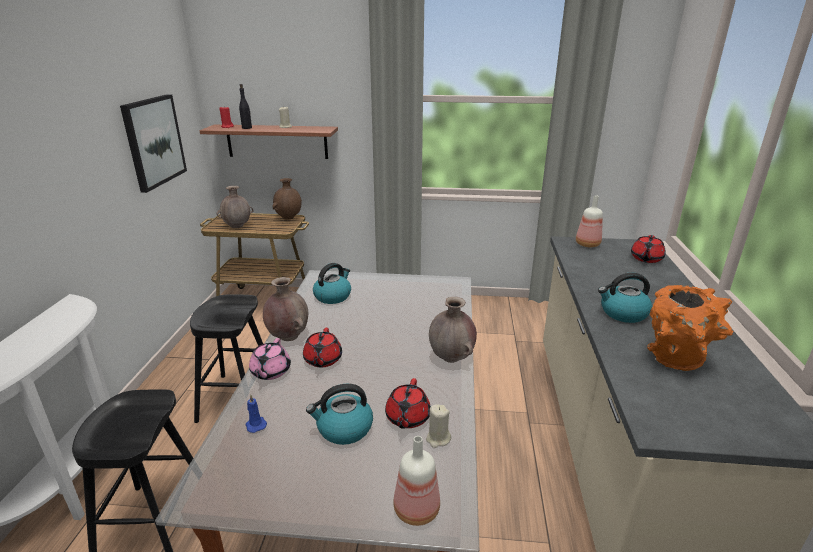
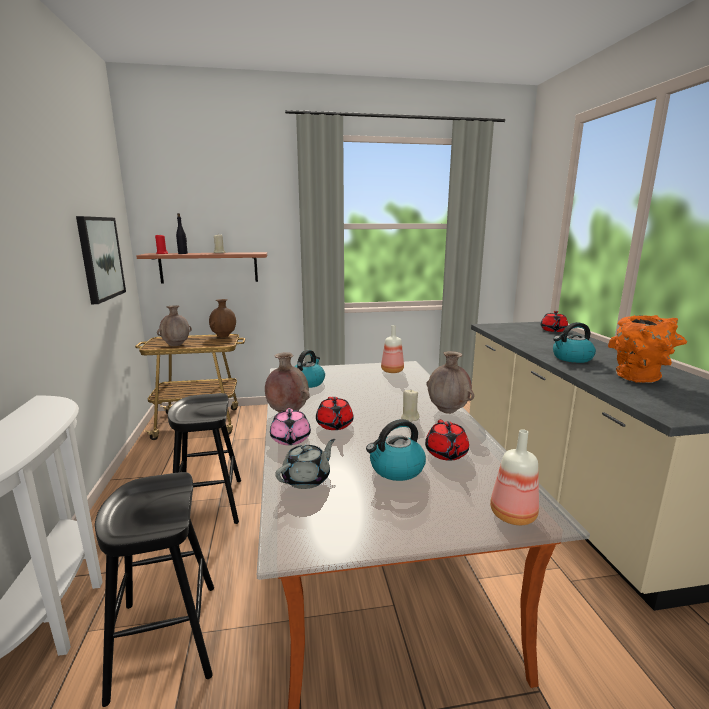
camera: 15 degrees left, 10 degrees down
(255, 424) = (307, 479): blue candle -> grey teapot
(438, 439) = (485, 463): beige candle -> beige candle (409, 418)
(587, 244) = (503, 326): bottle -> bottle (392, 371)

